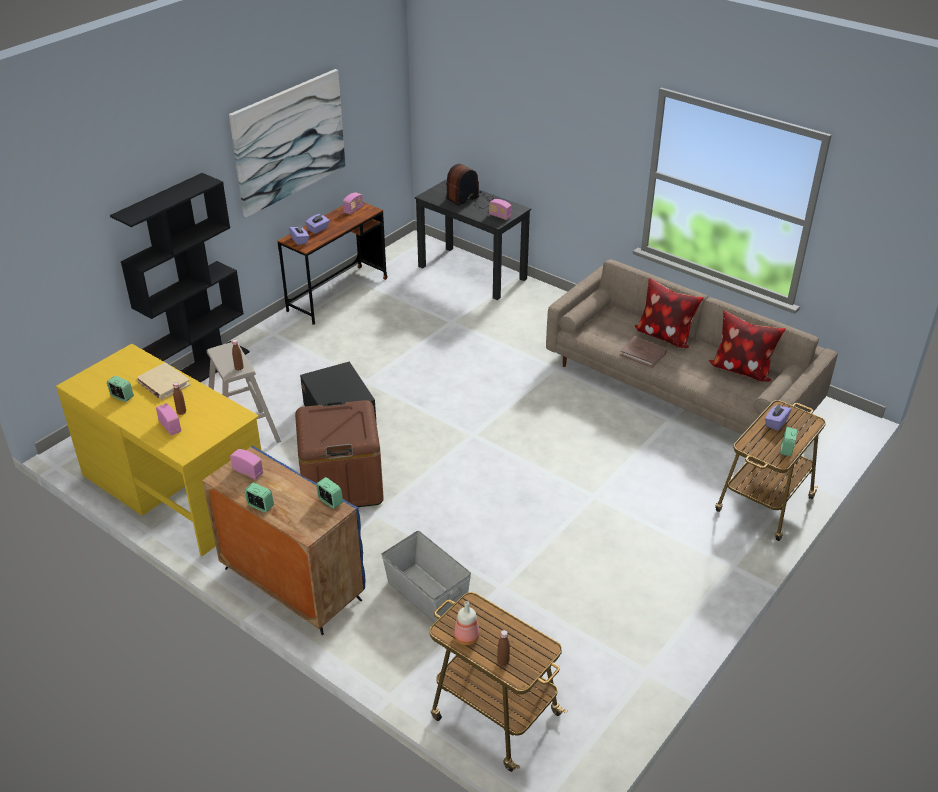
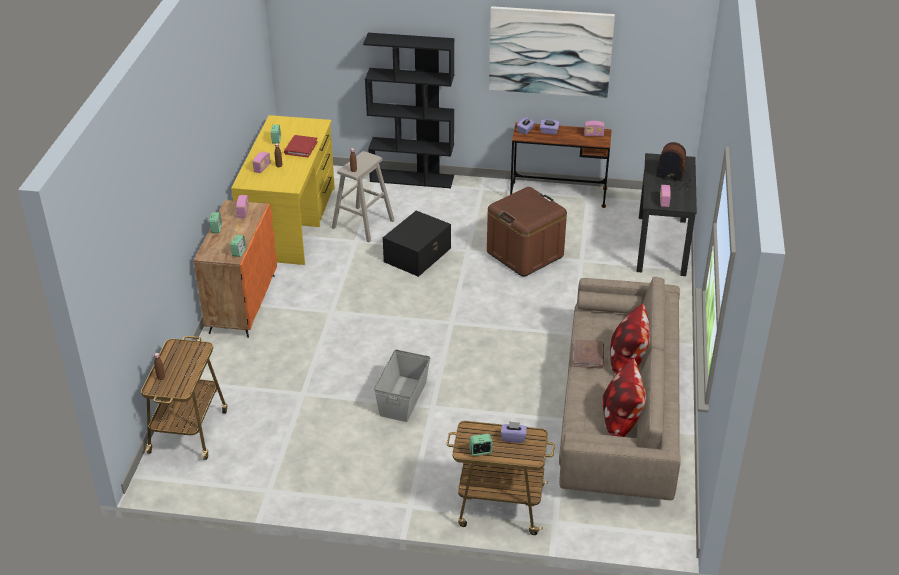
camera: 60 degrees right, 0 degrees up
(163, 384) = (301, 148): beige book -> red book
(291, 584) = (242, 303): blue cabinet -> orange cabinet
(342, 484) = (349, 285): brown storage box -> brown storage box (525, 254)
(426, 594) = (272, 362): grey storage box -> grey storage box (402, 398)
(466, 637) = (172, 355): bottle -> none

